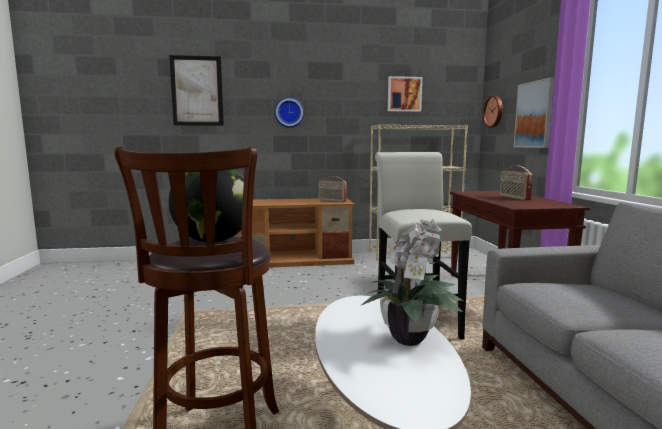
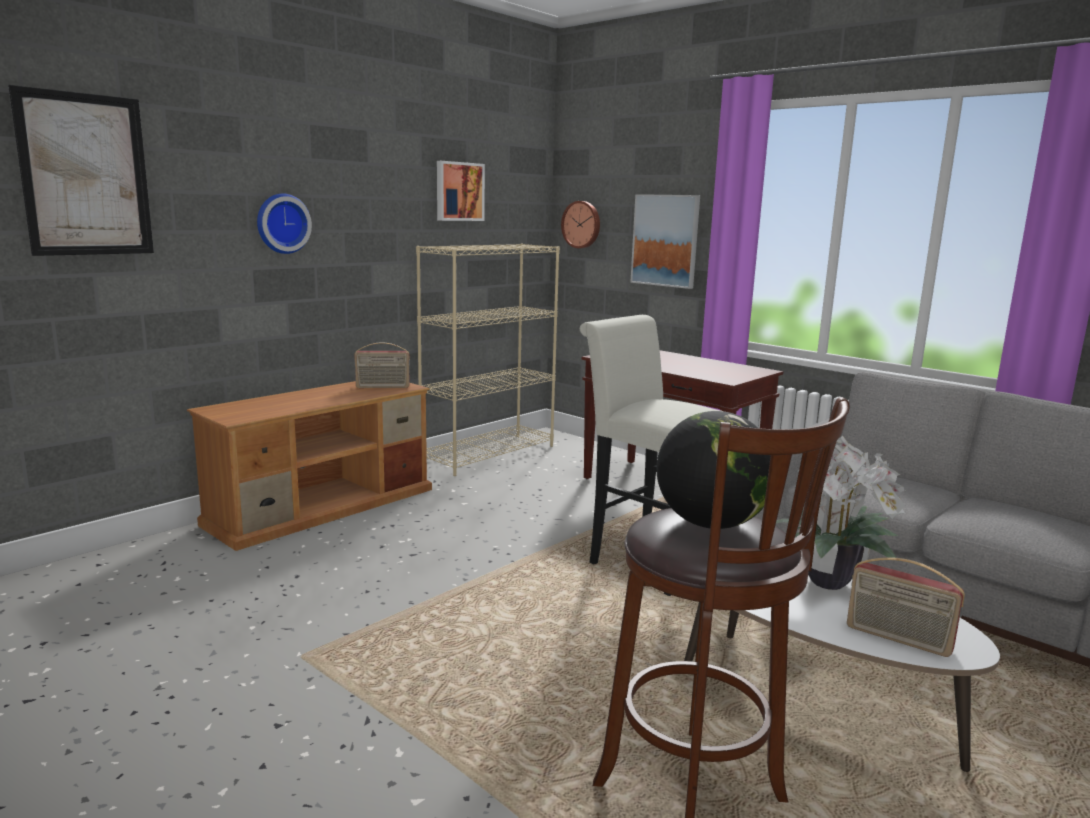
camera: 40 degrees left, 5 degrees up
(514, 198) = (682, 362): radio -> radio (897, 639)

